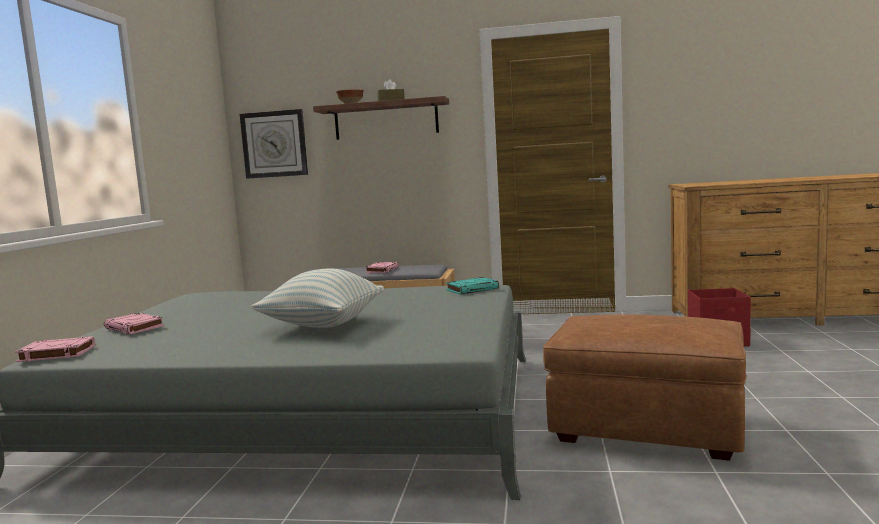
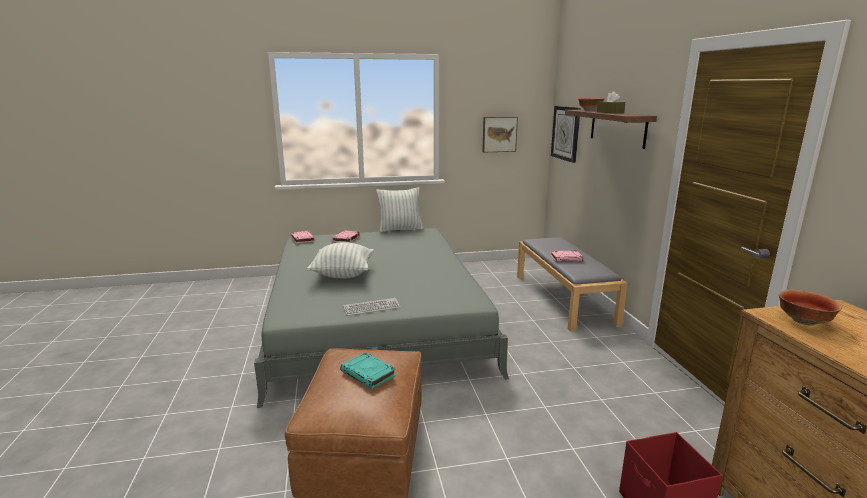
camera: 70 degrees right, 10 degrees up
(159, 303) = (400, 229): none -> pillow
(194, 150) = (499, 134): none -> picture
(465, 314) = (372, 308): none -> keyboard
(472, 289) = (458, 299): turquoise book -> turquoise book (369, 374)
(704, 184) = (804, 321): none -> bowl

